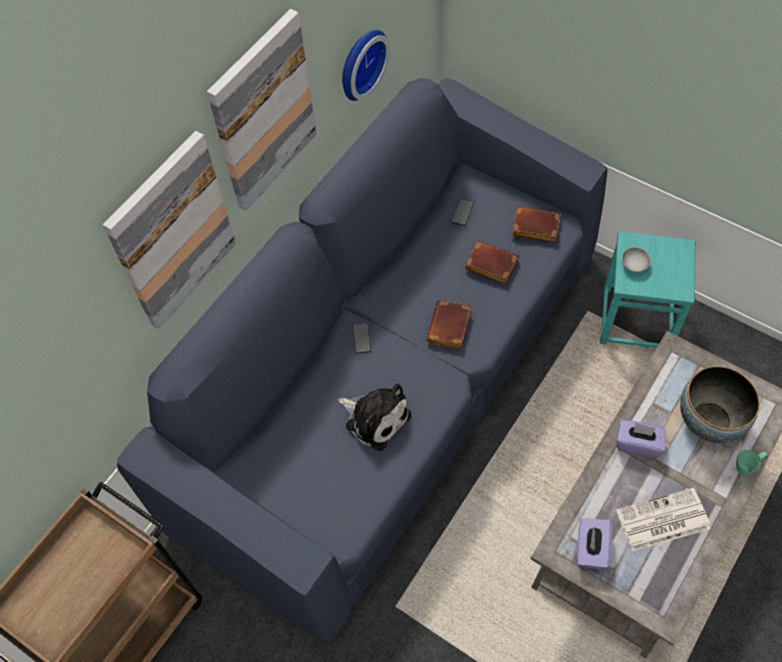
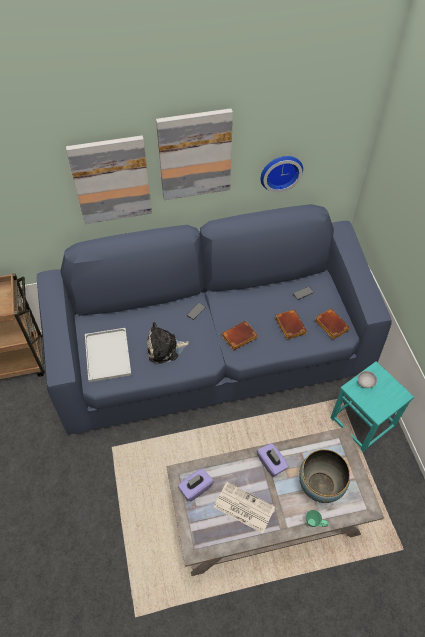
camera: 40 degrees right, 5 degrees down
(316, 489) = (108, 356): none -> white tray
(375, 418) = (165, 348): plush toy -> plush toy turned 90 degrees clockwise

